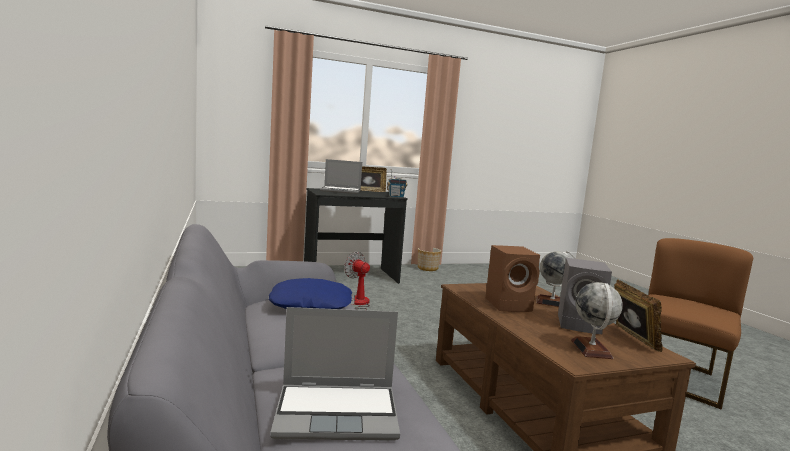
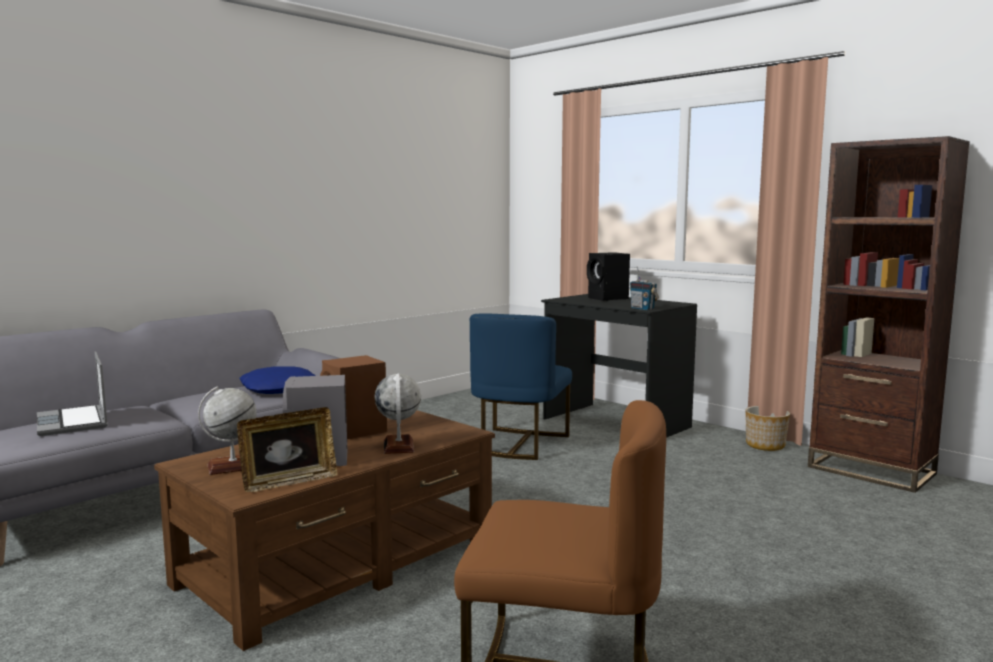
camera: 65 degrees right, 0 degrees up
(341, 191) = (608, 298): laptop -> black speaker
(357, 304) = (519, 444): fan -> blue chair
(369, 191) = (662, 301): picture frame -> none
(477, 268) = (871, 470): none -> brown bookcase

